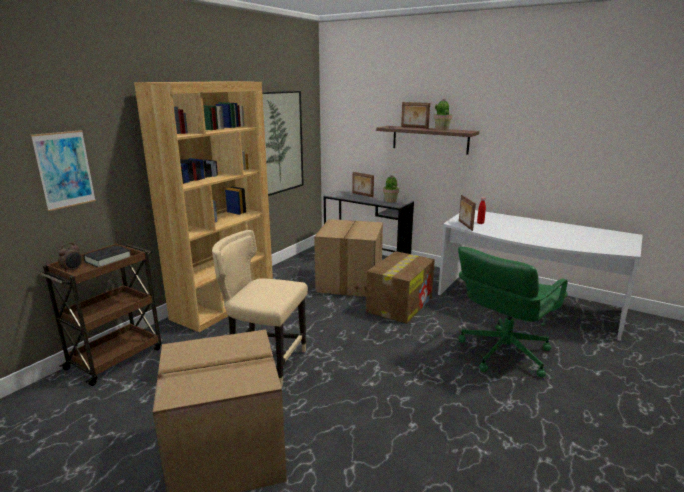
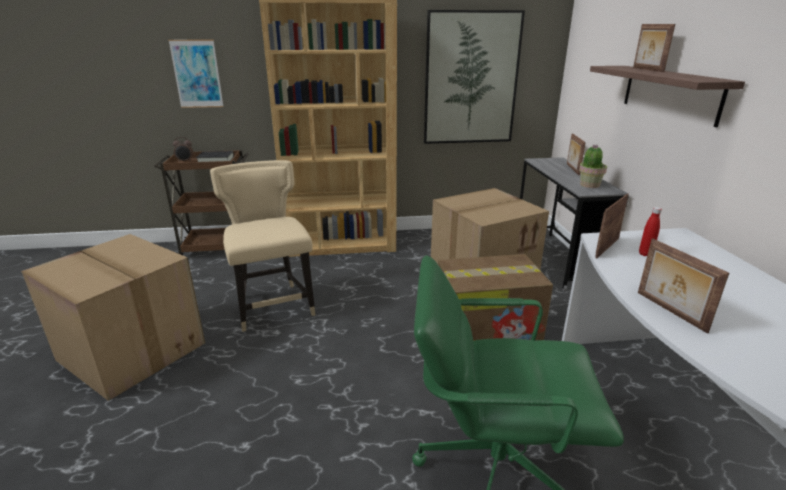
camera: 50 degrees right, 5 degrees up
(442, 129) = (679, 74): potted plant -> none
(530, 239) = (669, 311): none -> picture frame

